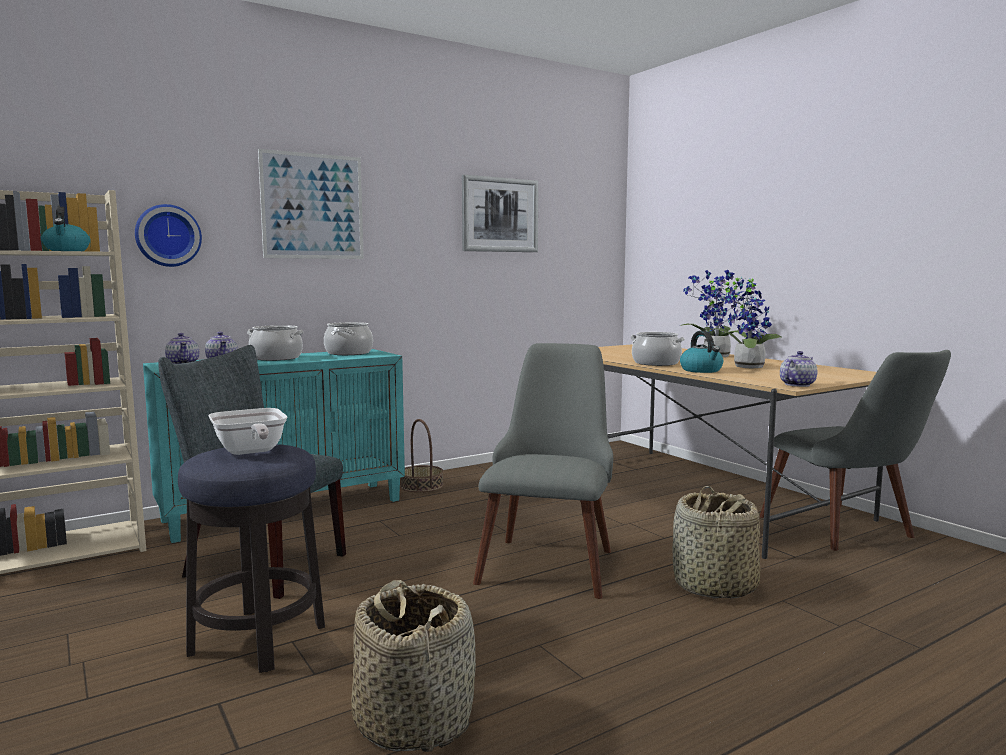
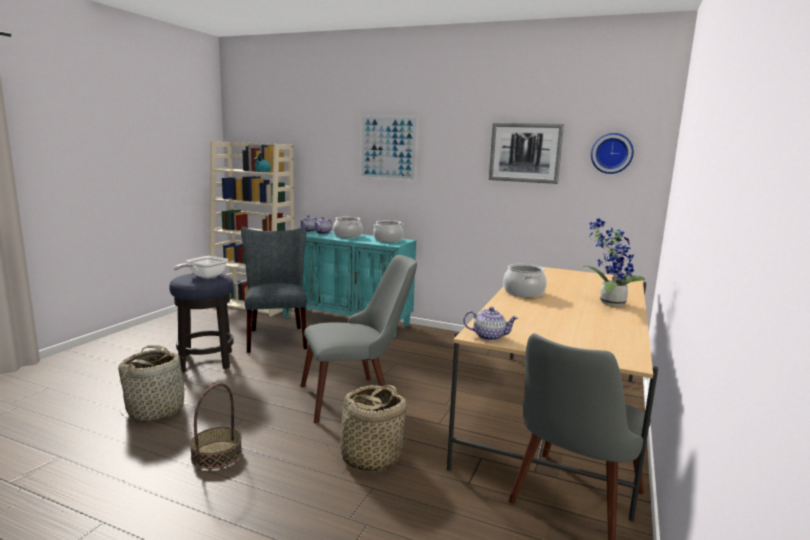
camera: 55 degrees right, 5 degrees up
(168, 235) = (317, 164): wall clock -> wall clock (612, 153)
(421, 485) = (425, 335): basket -> basket (216, 454)
(701, 370) = (511, 306): kettle -> none
(744, 367) = (562, 316): potted plant -> none

